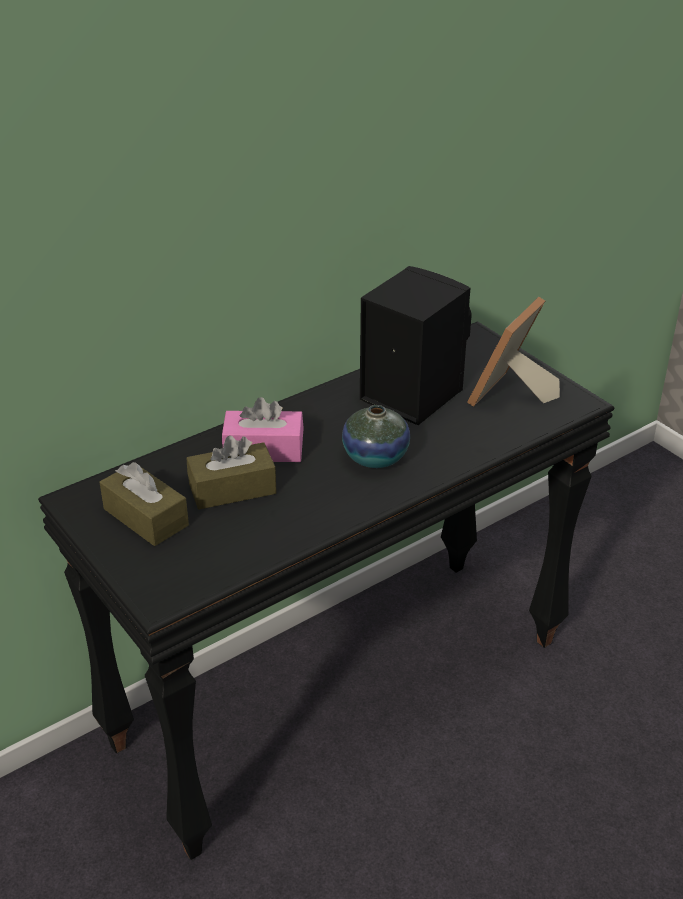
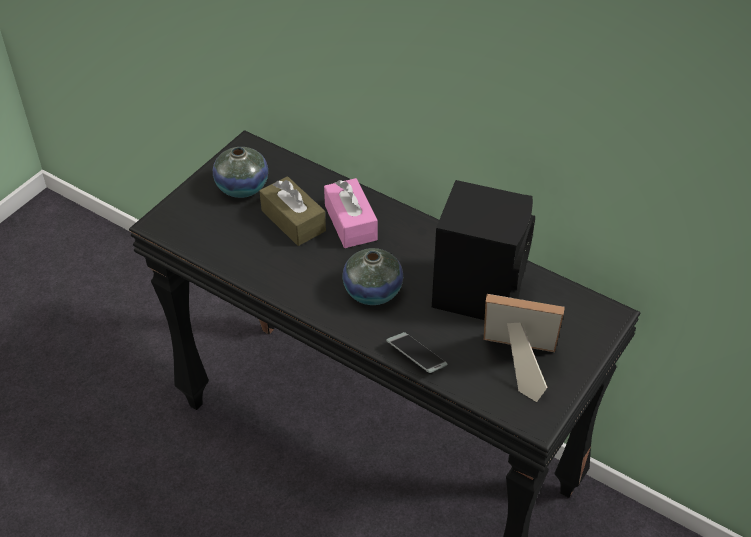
camera: 70 degrees right, 10 degrees up
(146, 517) = (242, 187): brown tissue box -> vase
(477, 450) = (416, 356): none -> phone

